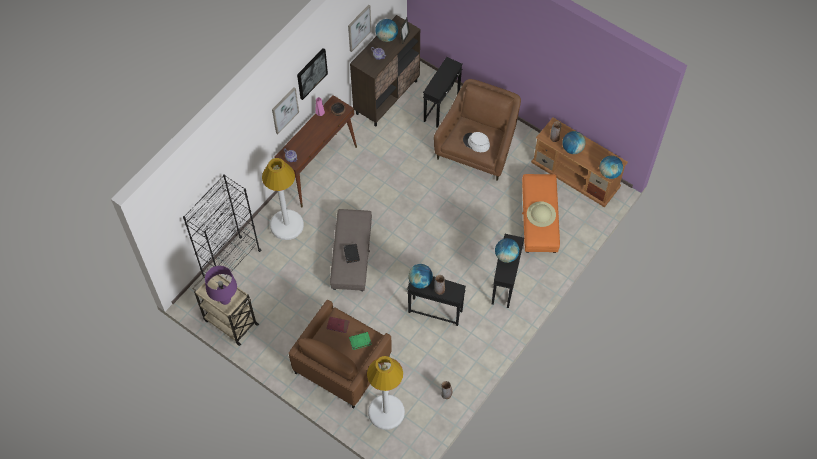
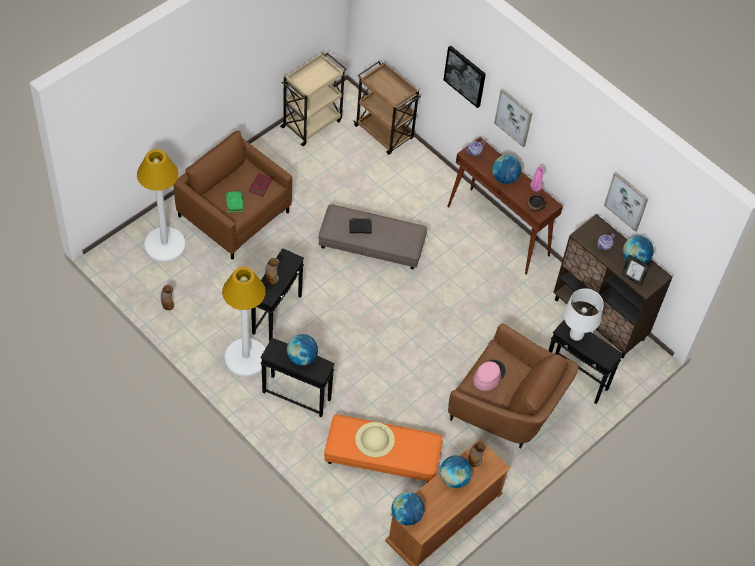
camera: 95 degrees right, 5 degrees down
(225, 300) = (306, 79): purple table lamp -> none
(231, 264) = (384, 133): black bookcase -> brown cart
(286, 225) = (425, 189): white floor lamp -> white floor lamp (246, 357)
(311, 73) = (556, 138): picture -> picture (465, 76)
(420, 281) = (289, 262): globe -> globe (504, 178)
(439, 85) = (576, 336): none -> white table lamp
(476, 143) = (489, 375): white hat -> pink hat

